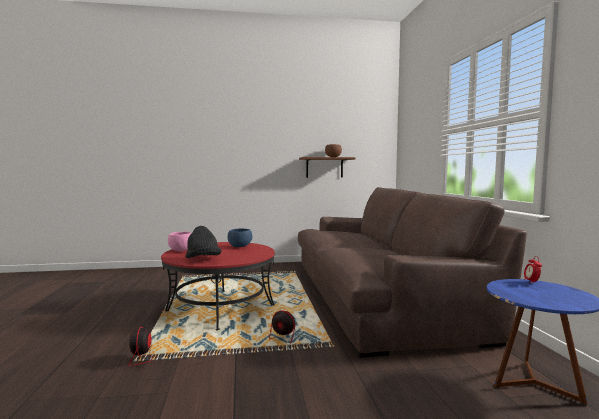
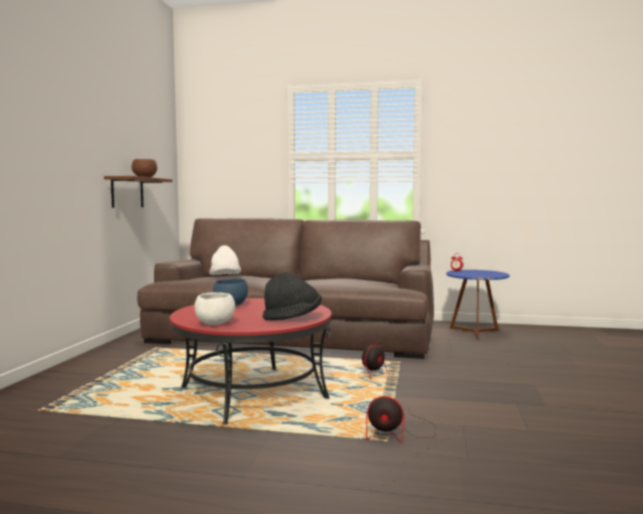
camera: 70 degrees left, 0 degrees up
(180, 251) = (214, 324): pink bowl -> white bowl
(334, 233) = (225, 277): none -> white hat

